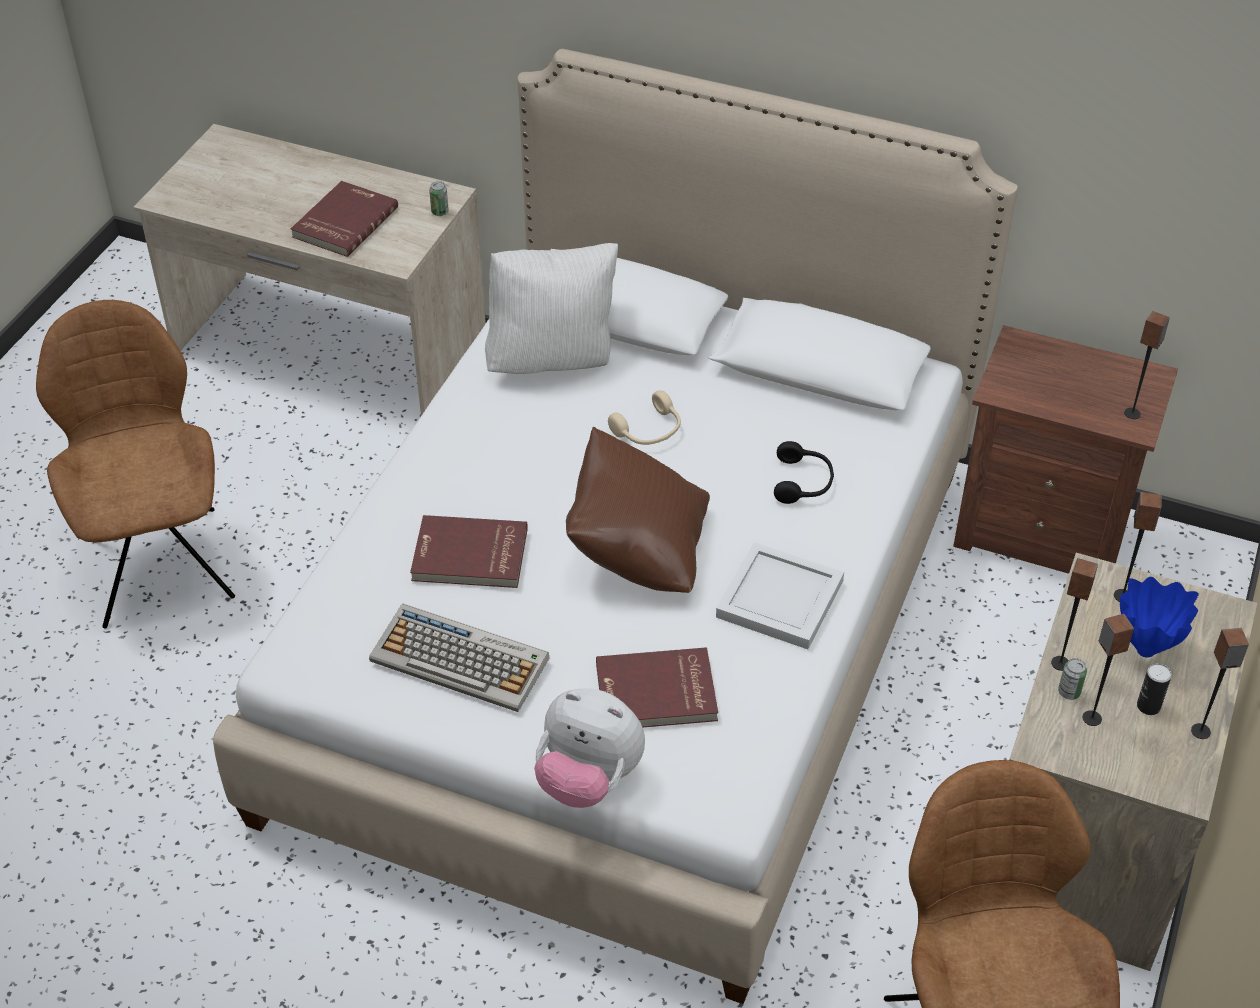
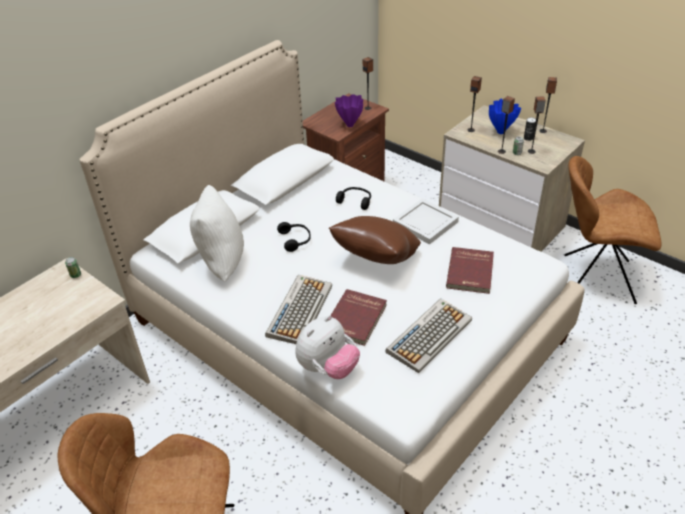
camera: 70 degrees left, 5 degrees down
(343, 222) = (47, 318): red book -> none
(472, 483) = (299, 310): none -> keyboard
(588, 779) = (518, 305): plush toy -> plush toy (328, 368)
(649, 431) = (296, 240): beige headphones -> black headphones
(1041, 402) = (349, 125): none -> purple vase

